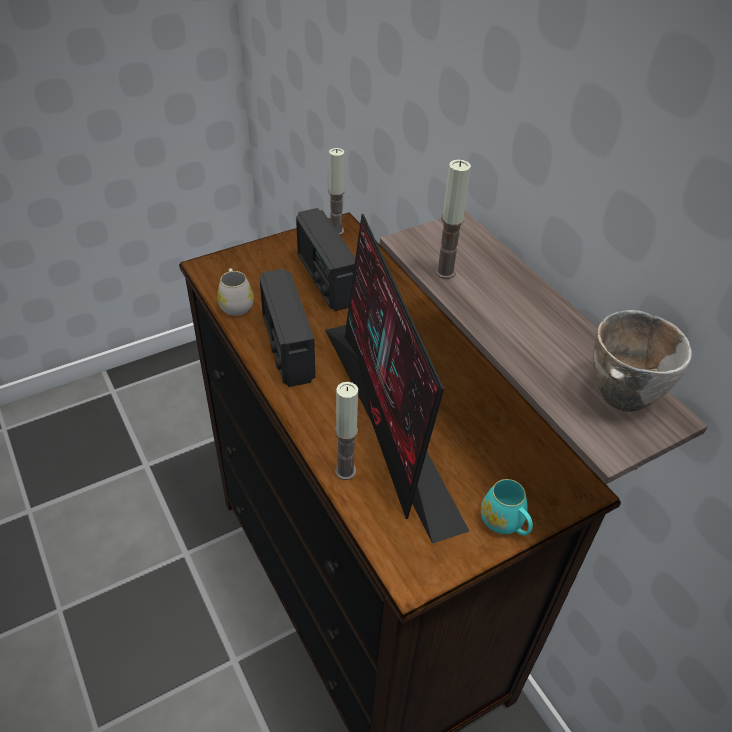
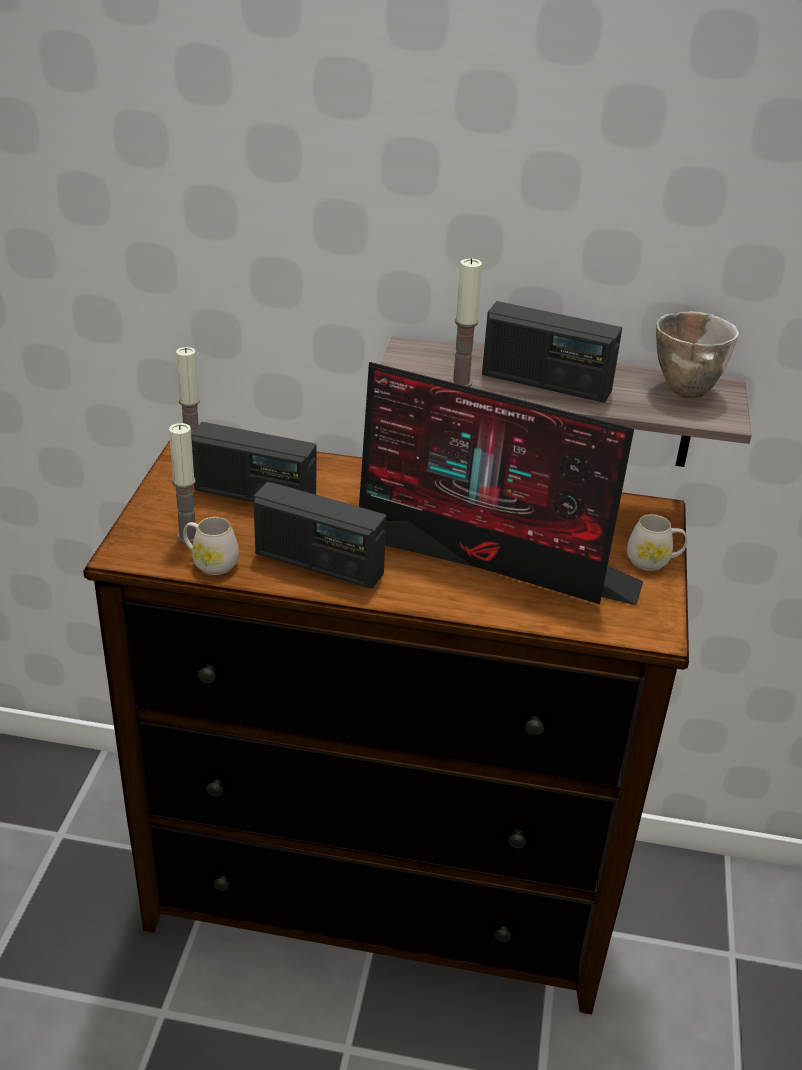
camera: 50 degrees left, 10 degrees down
(345, 471) = (513, 609): candle -> candle (188, 536)
(505, 523) = (653, 561): turquoise mug -> white mug
(509, 312) = (546, 383): none -> radio

